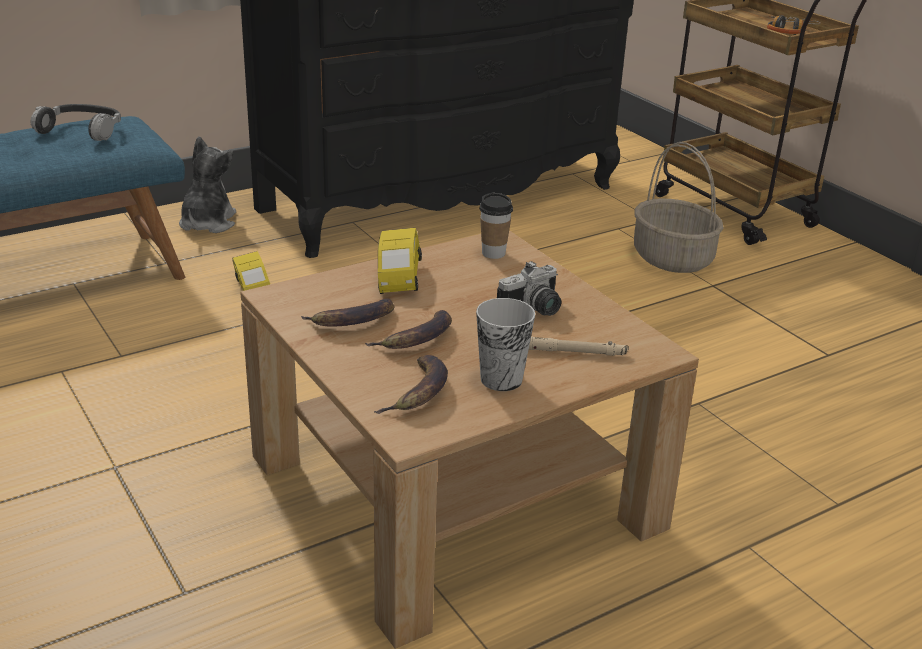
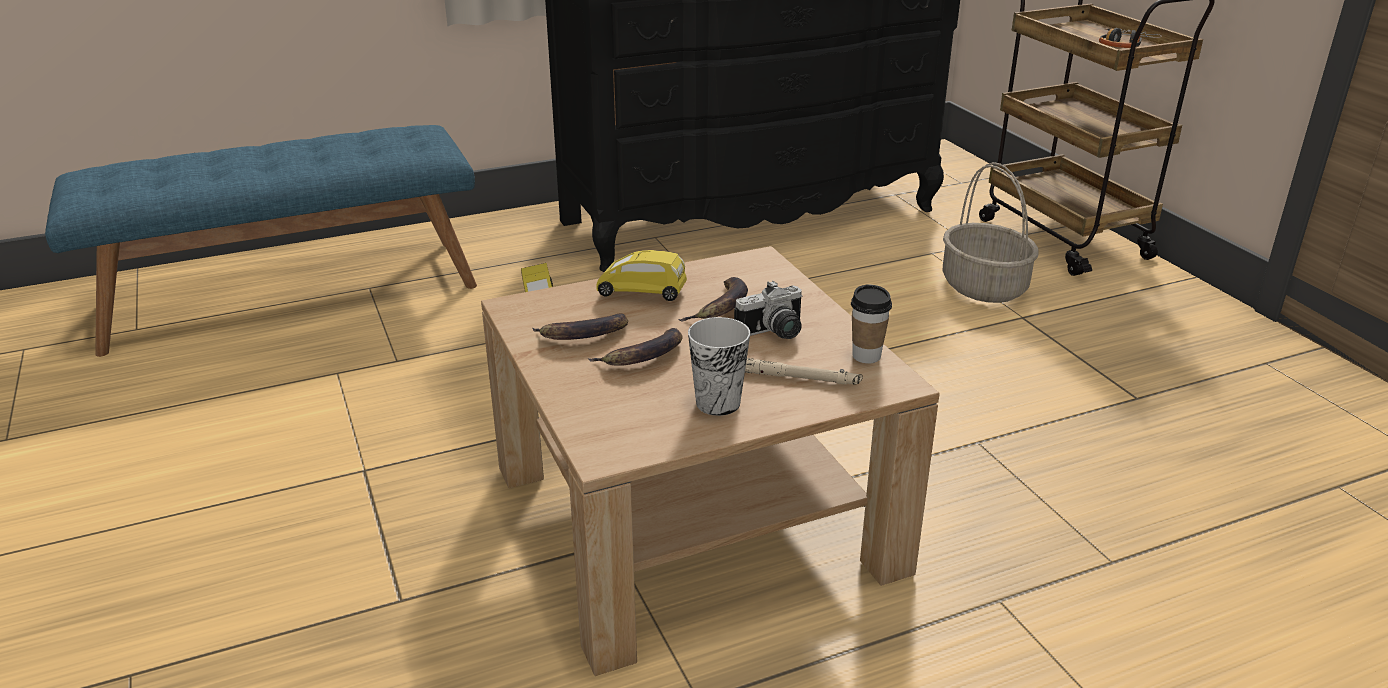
camera: 10 degrees right, 0 degrees up
(81, 130) = (380, 138): headphones -> none
(207, 223) = (511, 234): plush toy -> none
(398, 278) = (642, 294): yellow toy car -> yellow toy car turned 90 degrees clockwise
(418, 392) = (628, 411): banana -> banana (721, 307)
(493, 253) = (750, 272): cup -> cup (866, 356)

